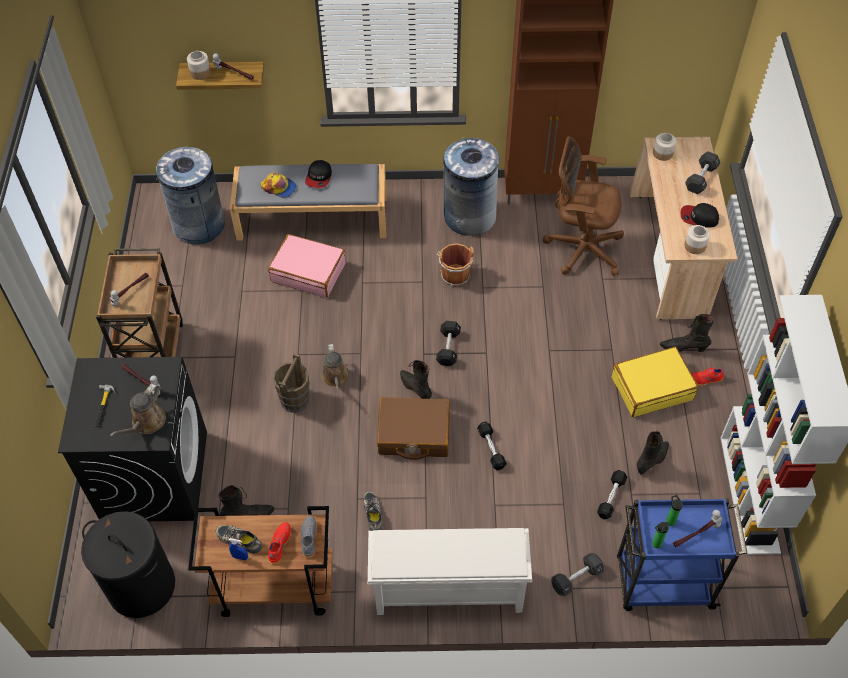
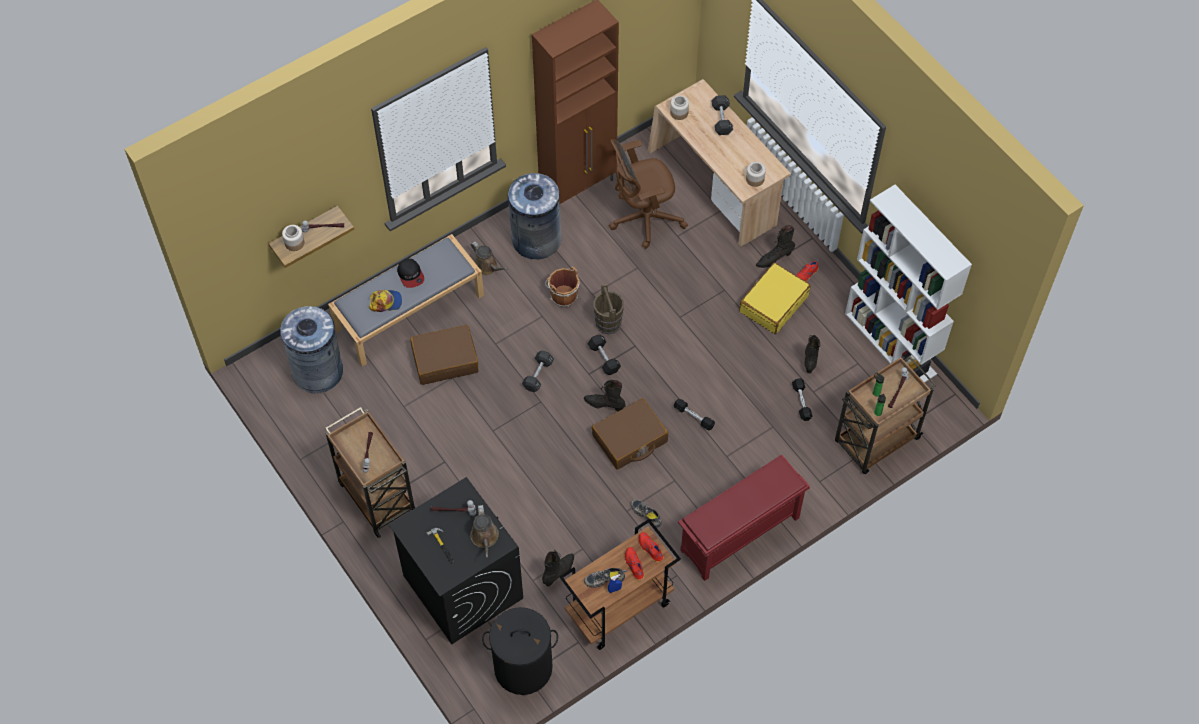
camera: 35 degrees left, 5 degrees up
(294, 400) = (520, 467): brown bucket -> brown bucket (608, 323)
(308, 272) = (445, 359): pink suitcase -> brown suitcase
(308, 538) = (650, 549): grey shoe -> red shoe
(335, 378) = (537, 432): brown watering can -> brown watering can (487, 267)
(447, 591) = (739, 535): white shoe rack -> red shoe rack
(576, 578) = (818, 472): black dumbbell -> black dumbbell (538, 375)
(662, 583) = (875, 441): blue cart -> brown cart
(699, 218) = (742, 154): cap -> none

